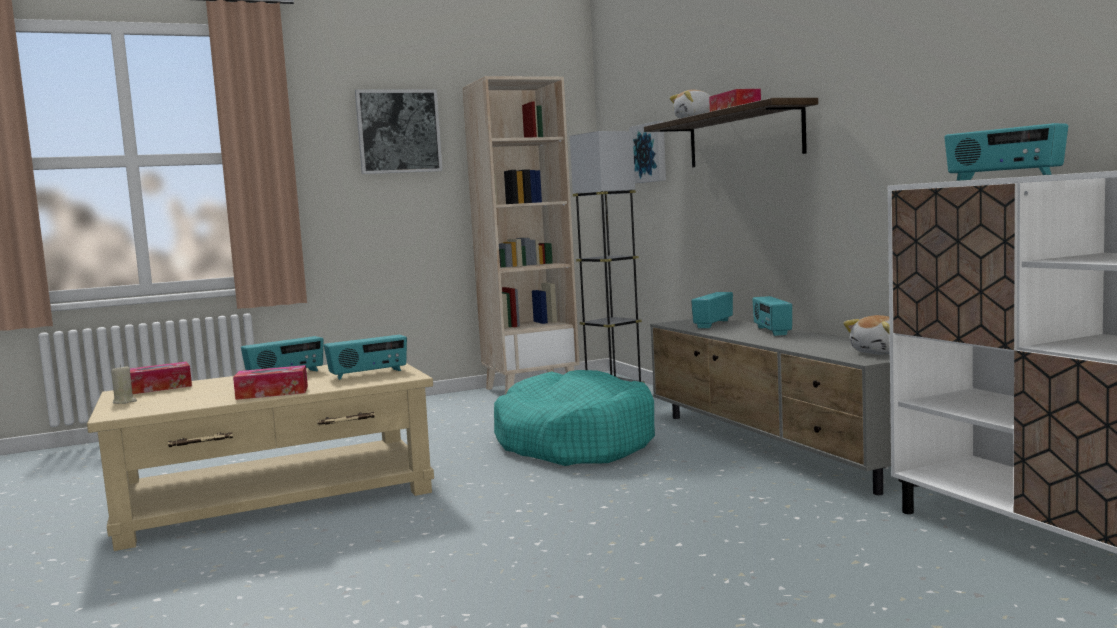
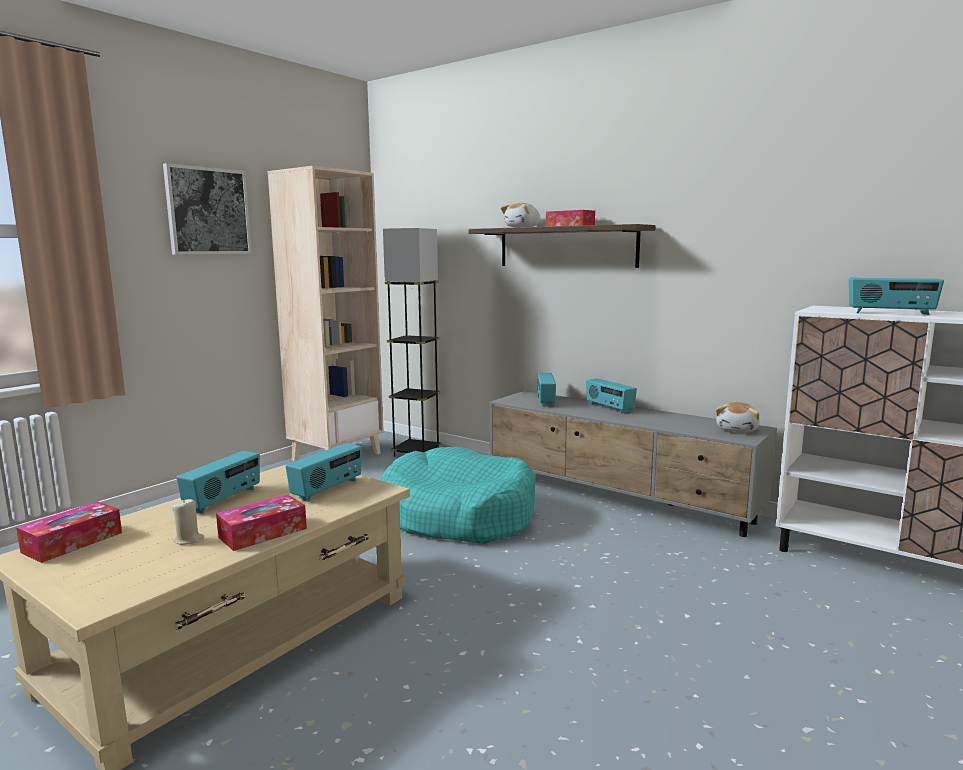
camera: 30 degrees left, 5 degrees up
(124, 401) = (66, 576): beige candle -> beige candle (188, 540)
(650, 153) = (447, 248): picture -> none

